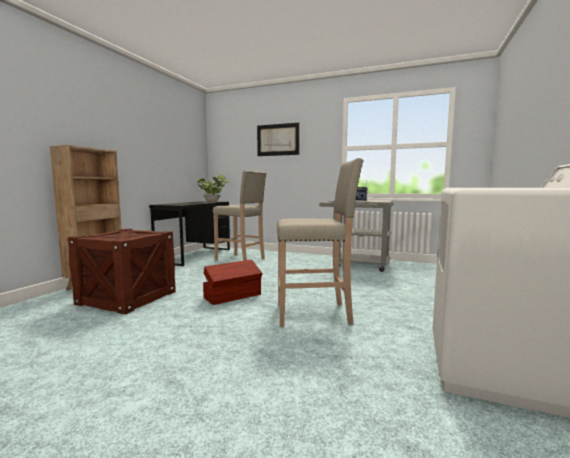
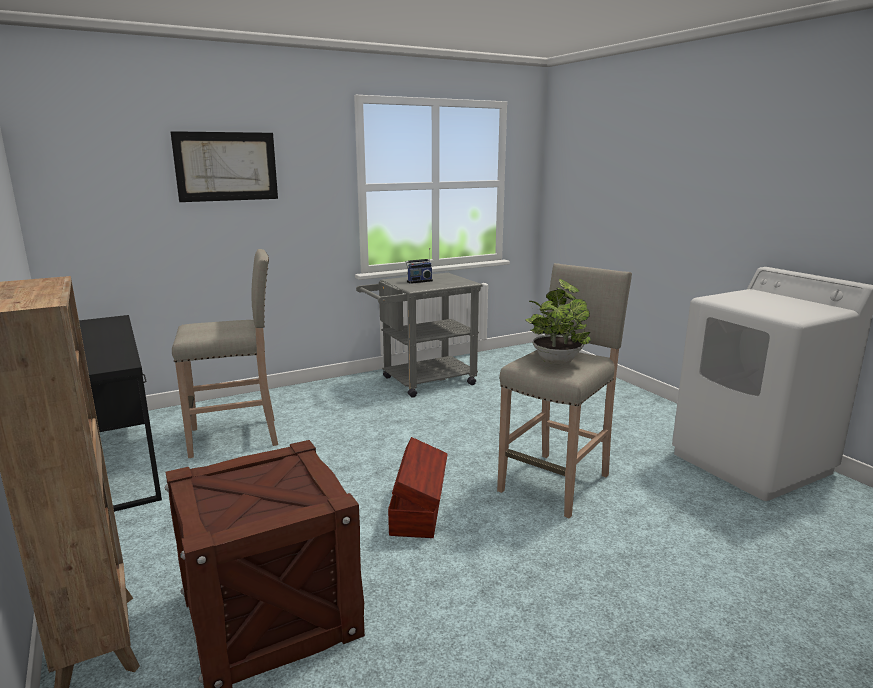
camera: 50 degrees left, 10 degrees up
(213, 201) = (98, 323): potted plant -> potted plant (556, 360)

